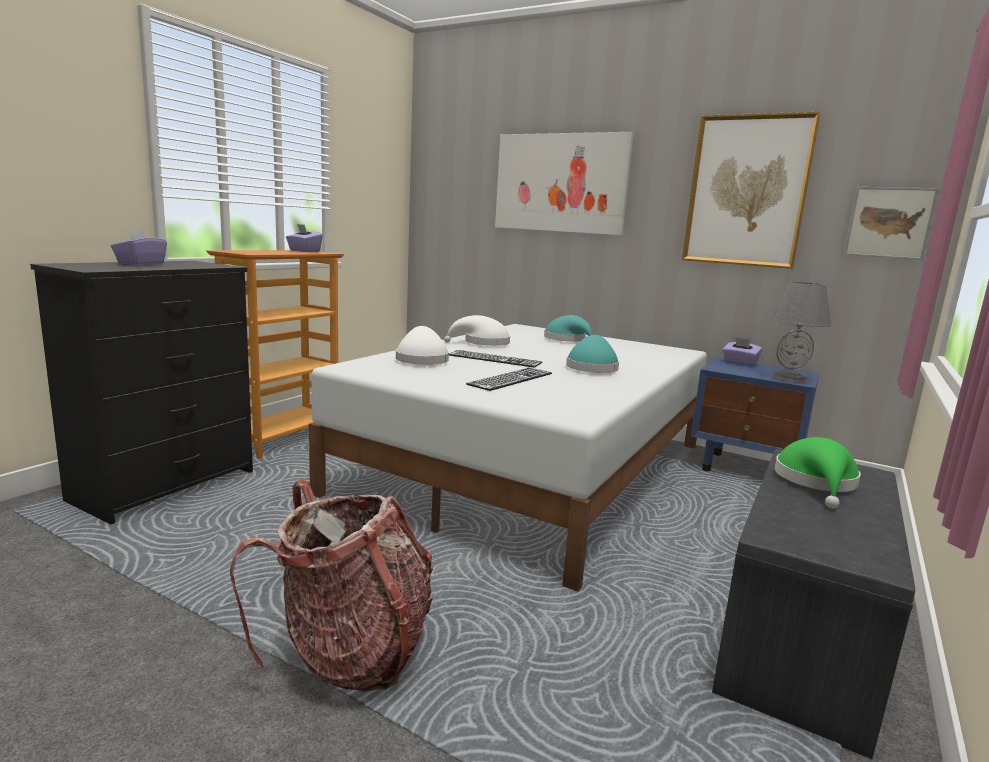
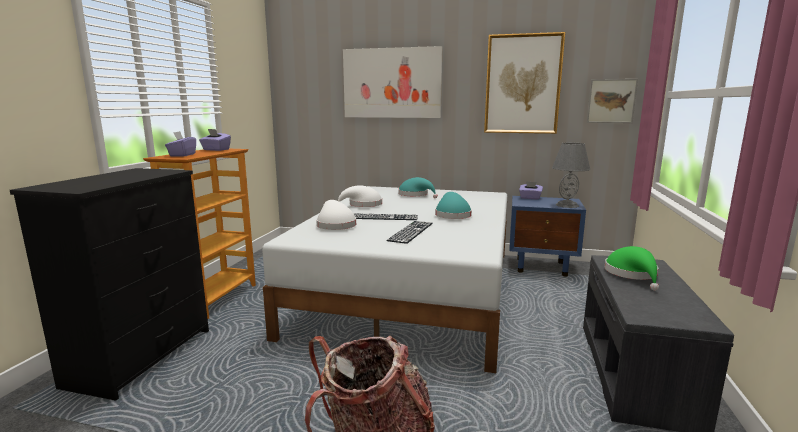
camera: 15 degrees left, 0 degrees up
(140, 263) = (103, 177): purple tissue box -> purple tissue box (182, 155)

